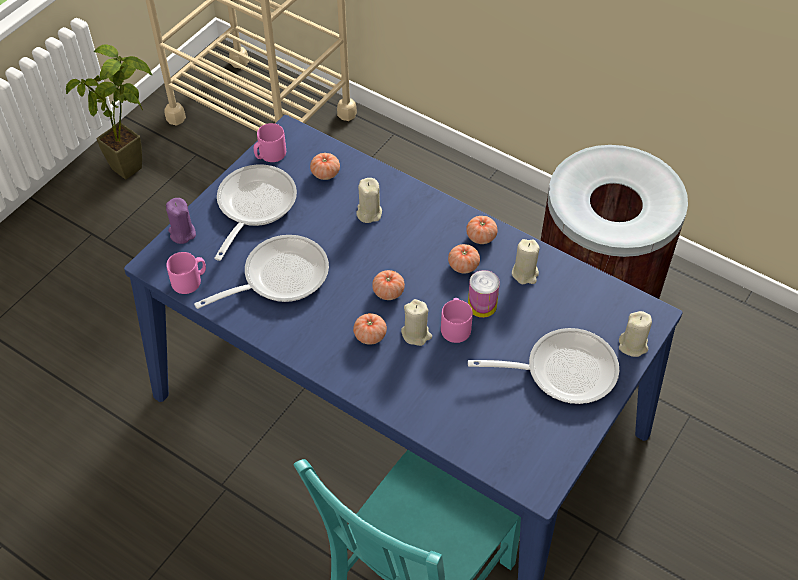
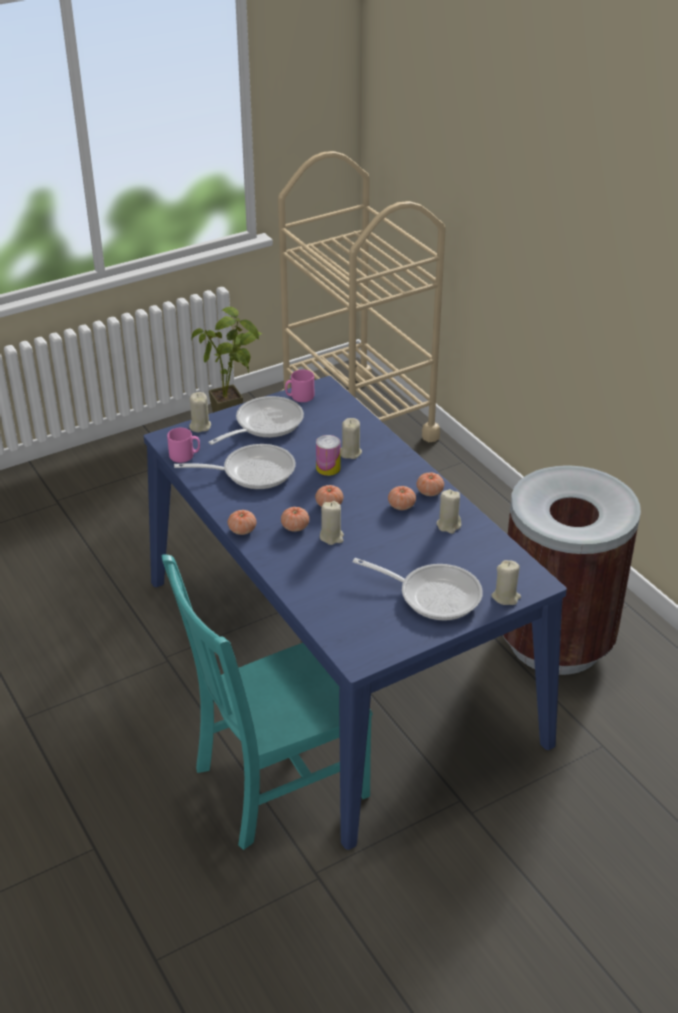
camera: 25 degrees right, 15 degrees down
(182, 233) = (200, 426): purple candle -> beige candle
(325, 173) = (334, 419): tomato -> tomato (242, 530)
(455, 327) = (366, 542): pink mug -> none
(482, 305) = (398, 535): can -> can (328, 468)

